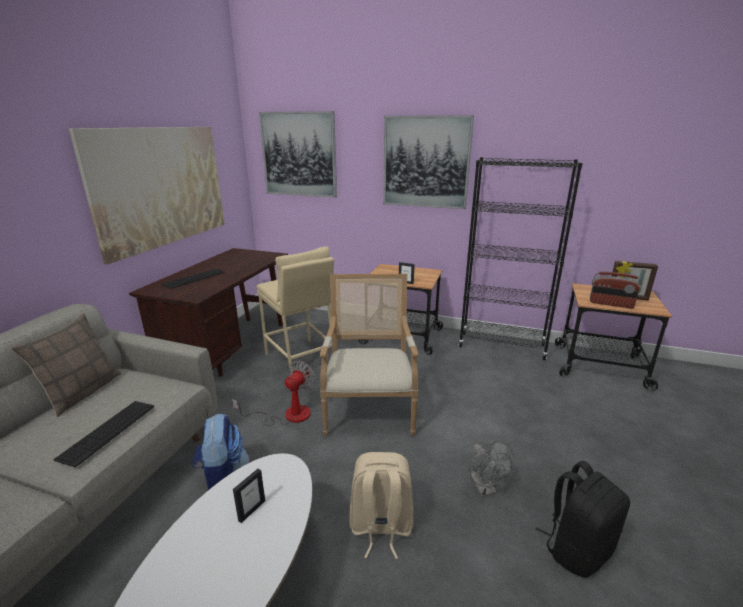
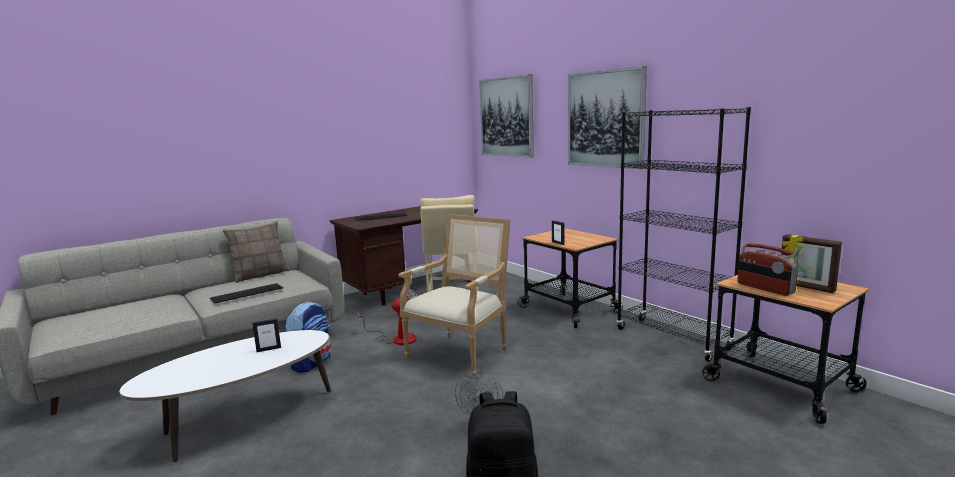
camera: 35 degrees right, 10 degrees down
(162, 187) = (374, 141): picture -> none
(380, 527) = (372, 418): beige backpack -> none

